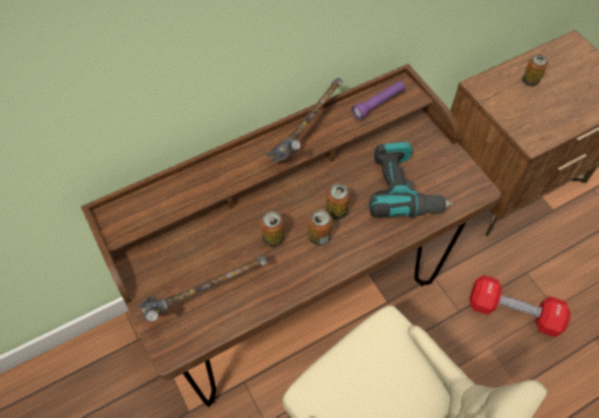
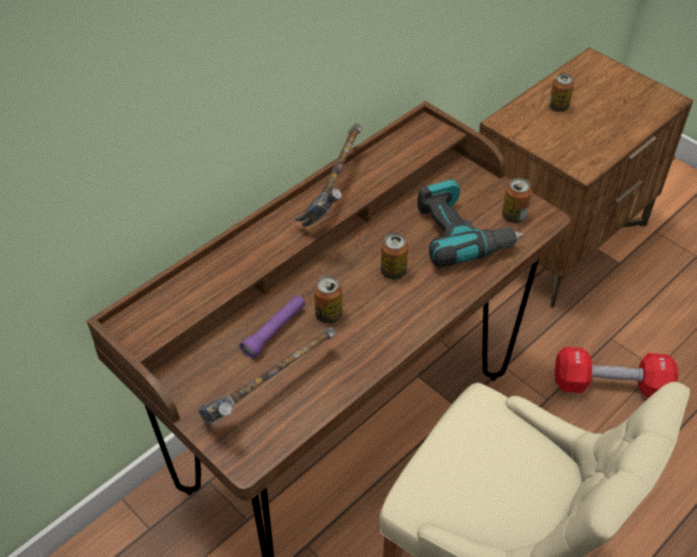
camera: 15 degrees left, 10 degrees down
(319, 237) = (382, 302): can -> can (513, 216)
(378, 104) = (405, 148): purple flashlight -> purple flashlight (274, 331)

